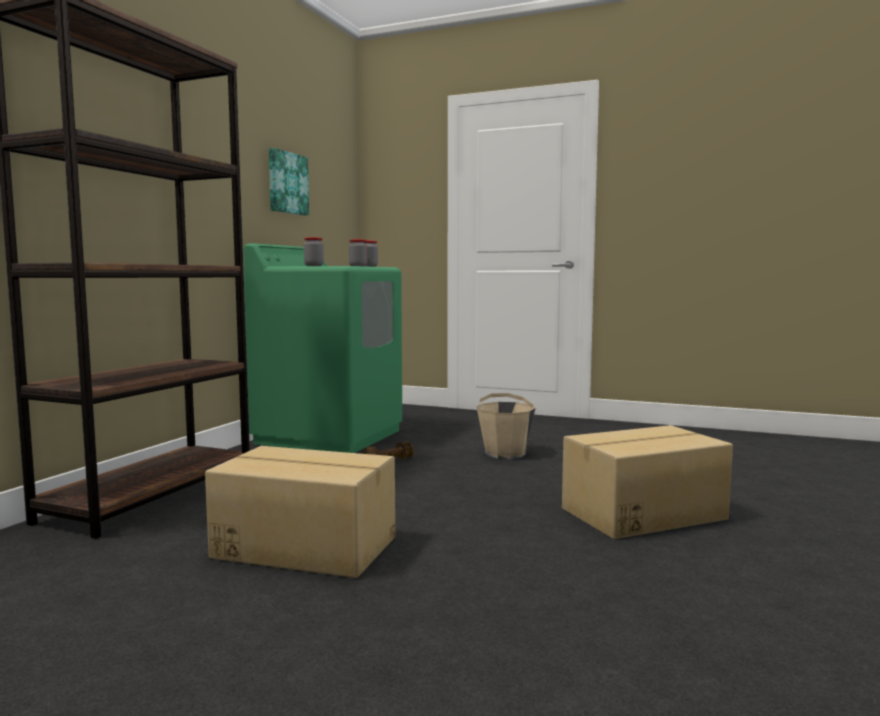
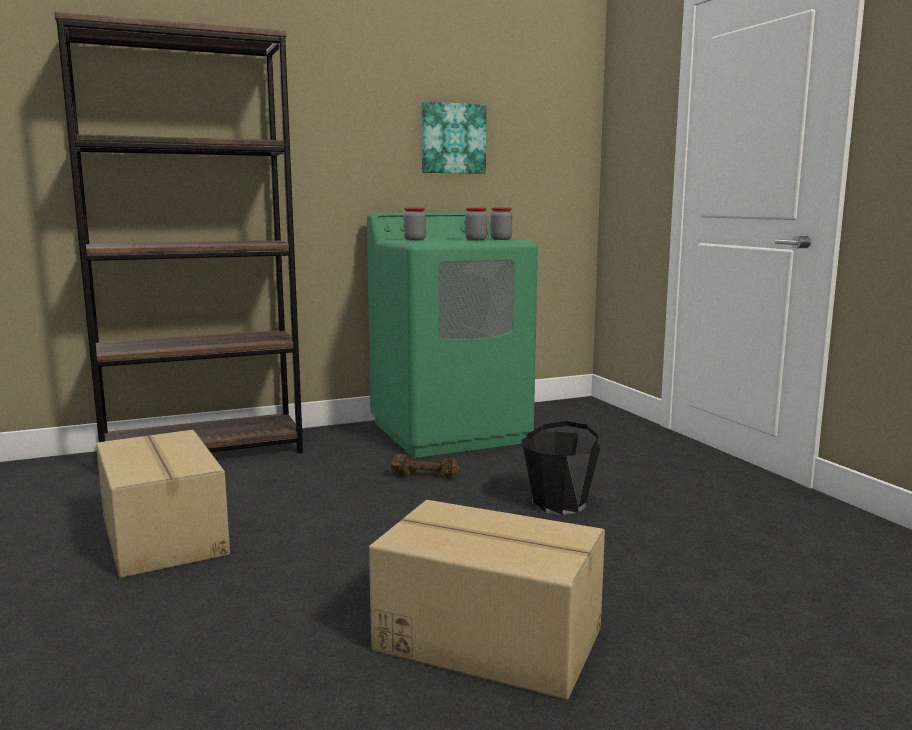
camera: 45 degrees right, 5 degrees up
(505, 453) = (559, 504): beige bucket -> black bucket

